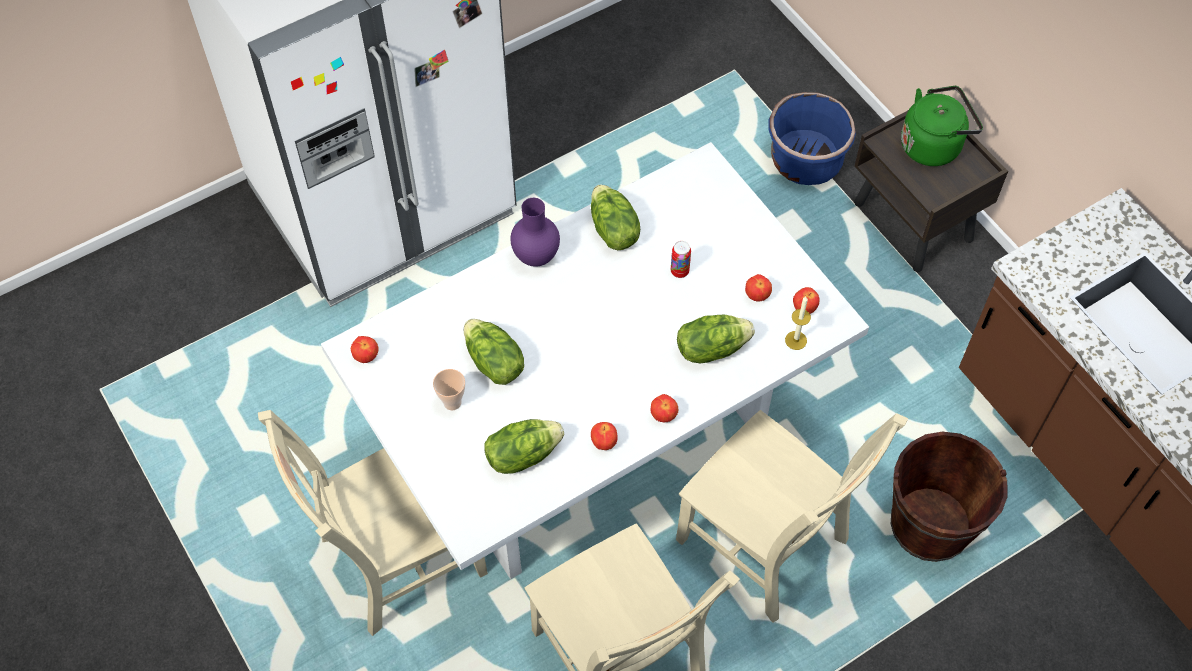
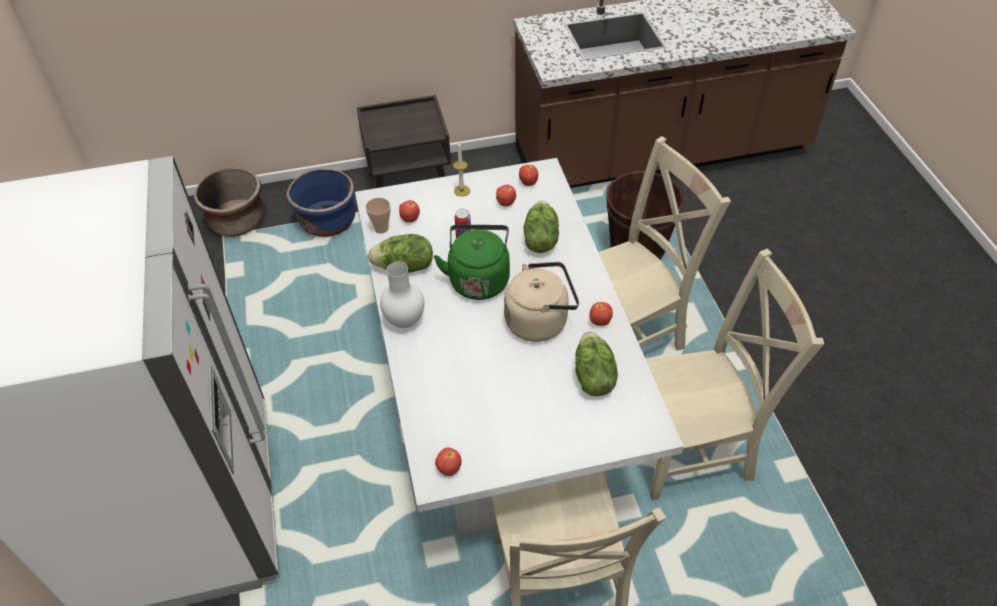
camera: 70 degrees left, 10 degrees down
(452, 402) = (524, 413): cup -> cup (381, 228)
(493, 363) = (496, 375): lettuce -> none
(535, 257) = (404, 322): purple vase -> white vase
(583, 383) = (540, 321): none -> beige kettle
(663, 416) = (588, 281): apple -> apple (410, 219)
(763, 73) = (237, 221): none -> brown planter
(796, 340) = (552, 194): candle -> candle (462, 191)
(933, 145) = (393, 121): green kettle -> green kettle (478, 279)

